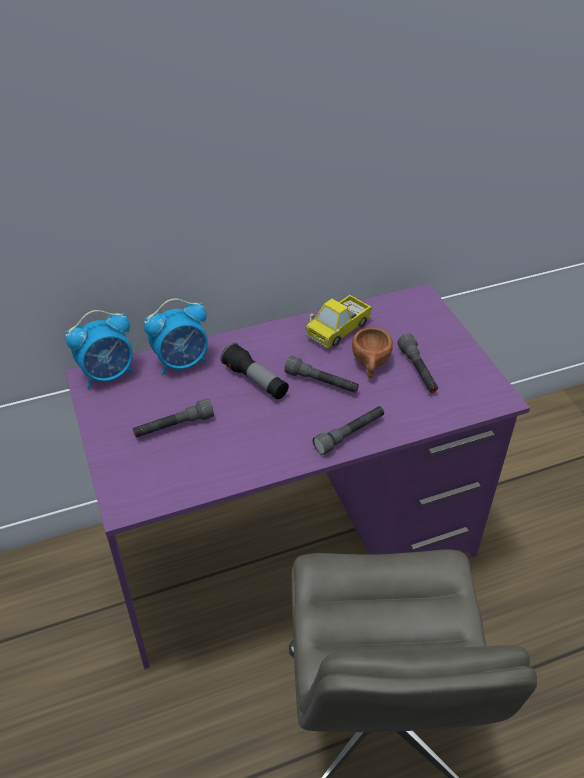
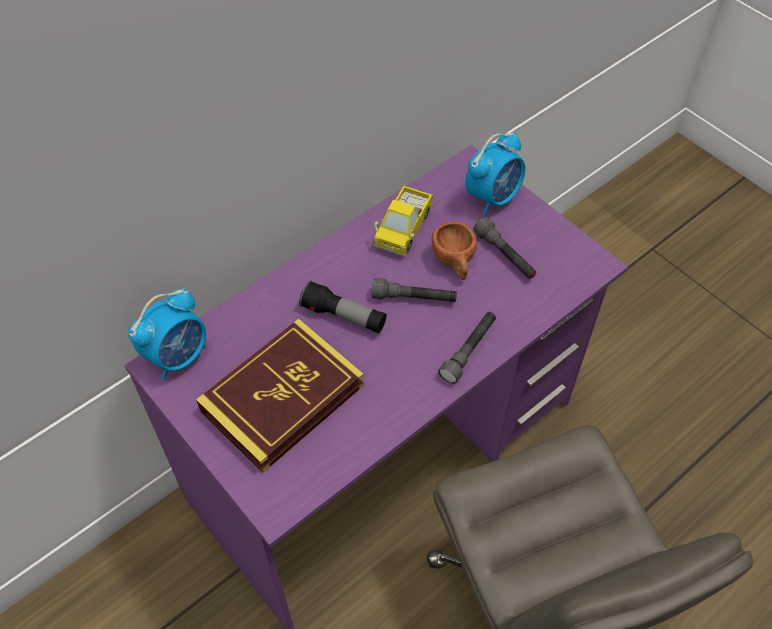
camera: 20 degrees left, 10 degrees up
(173, 426) = (282, 398): grey flashlight -> book
(182, 362) = (254, 317): alarm clock -> alarm clock (493, 197)

